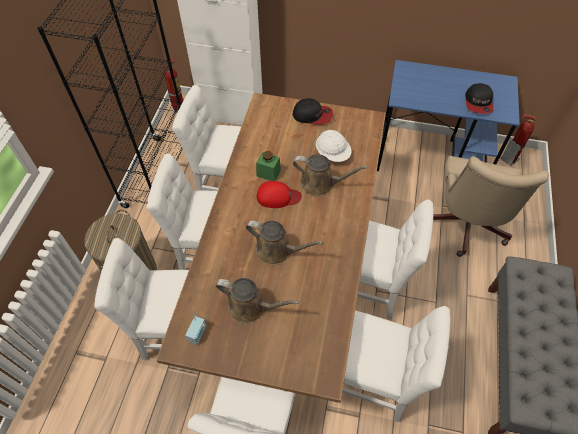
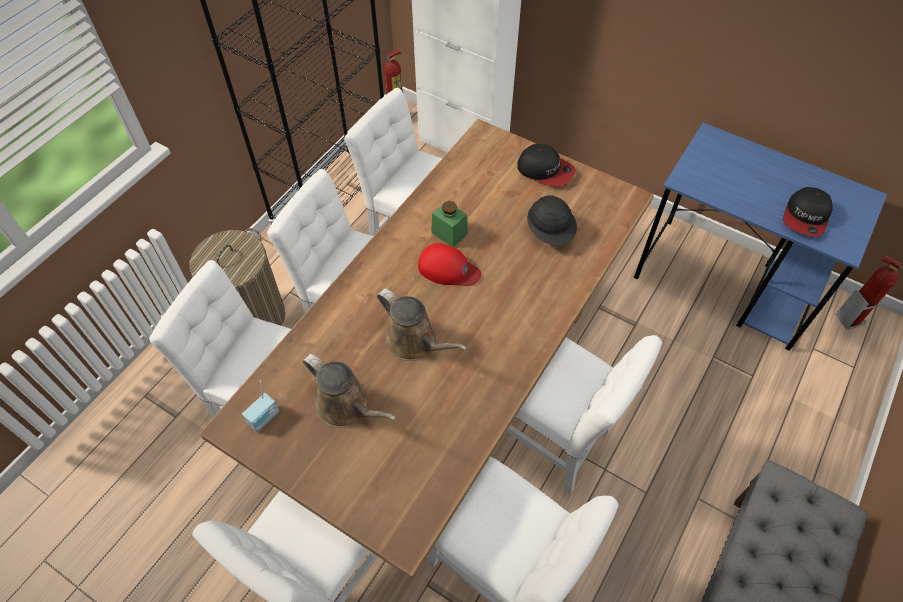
camera: 20 degrees right, 0 degrees up
(320, 184) = (515, 269): brown watering can -> none
(332, 154) = (550, 232): white hard hat -> black hard hat
(464, 227) = (735, 398): beige office chair -> none

